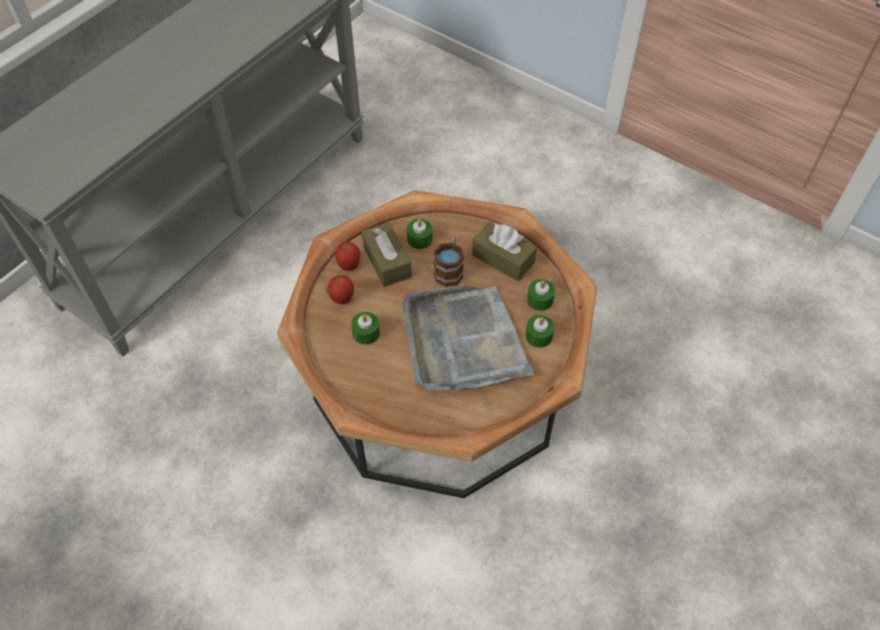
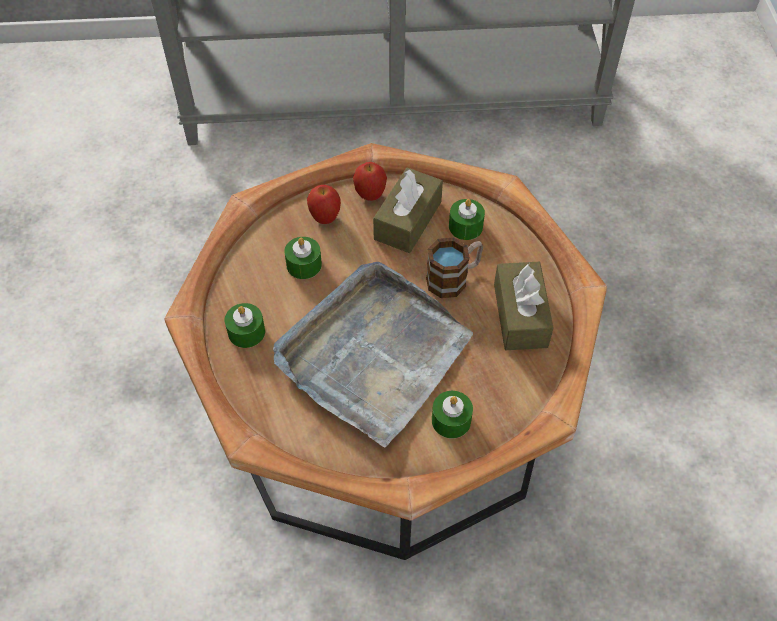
camera: 50 degrees right, 0 degrees up
(540, 299) = (502, 388): green candle -> green candle (246, 332)

